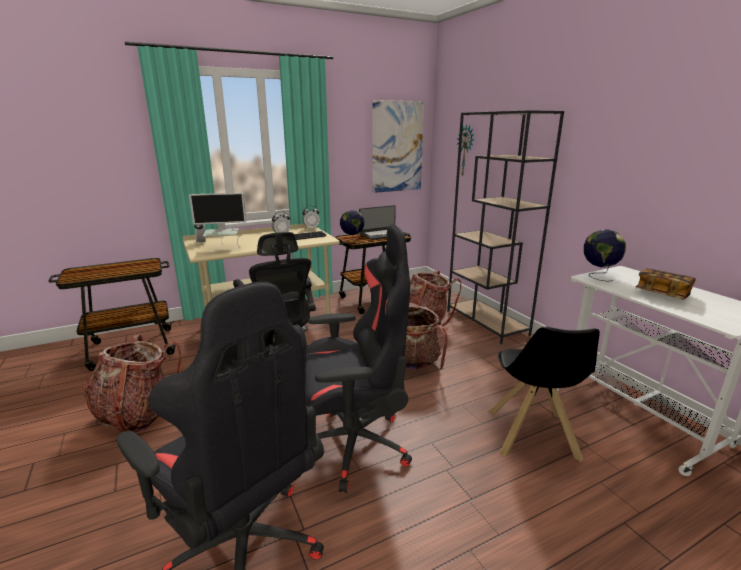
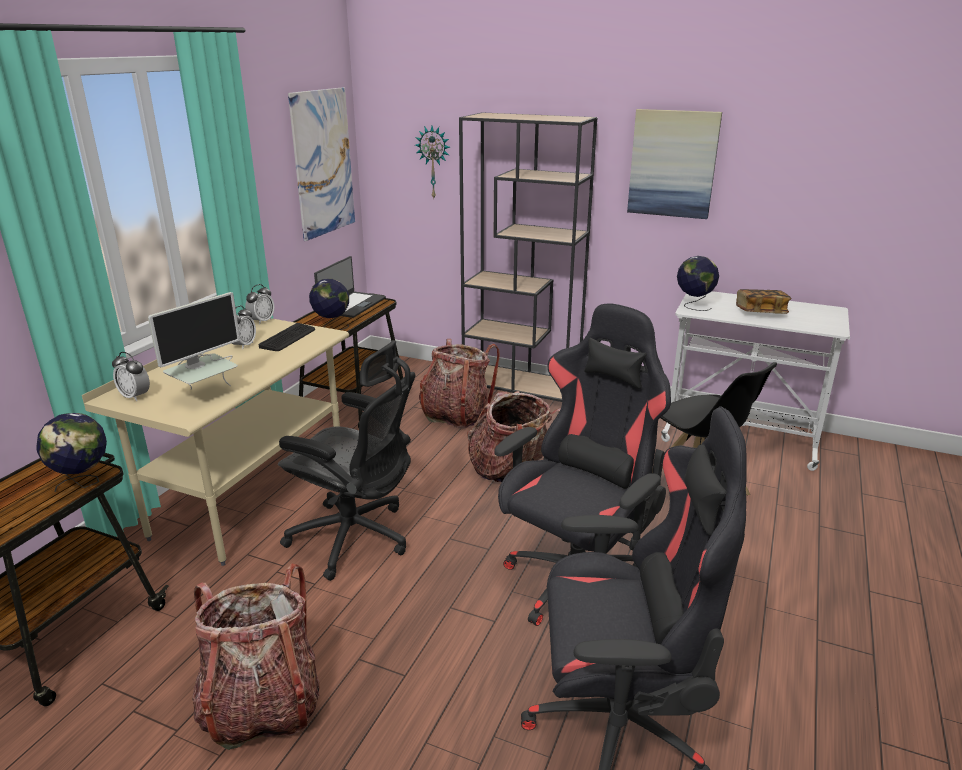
camera: 40 degrees left, 5 degrees up
(139, 271) = (83, 483): none -> globe
(621, 150) = (673, 164): none -> picture

